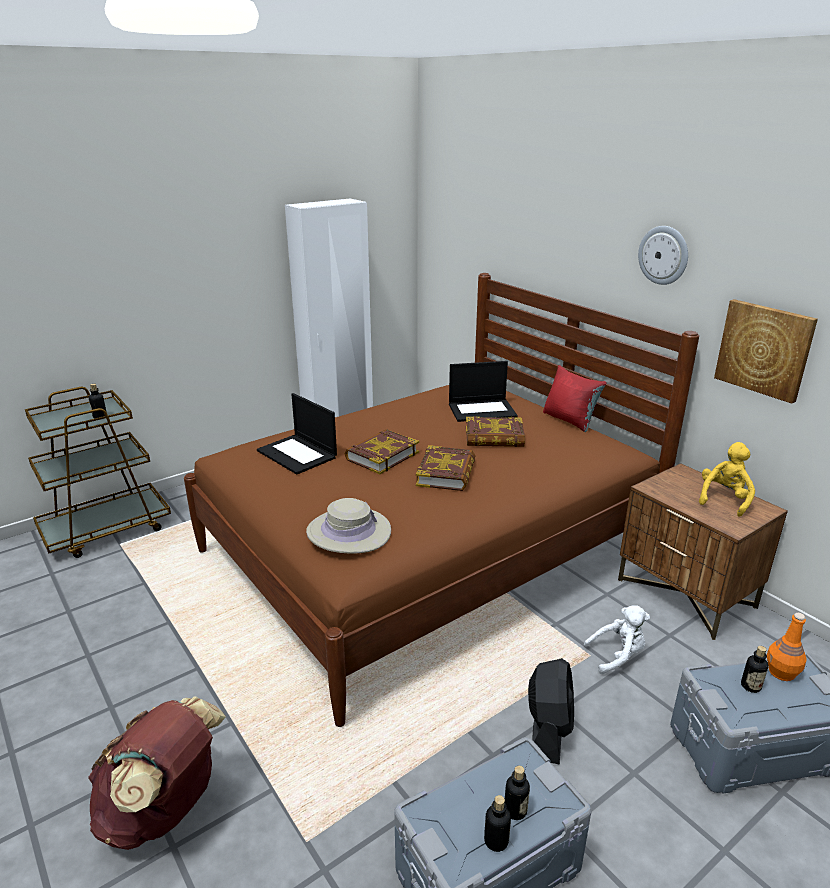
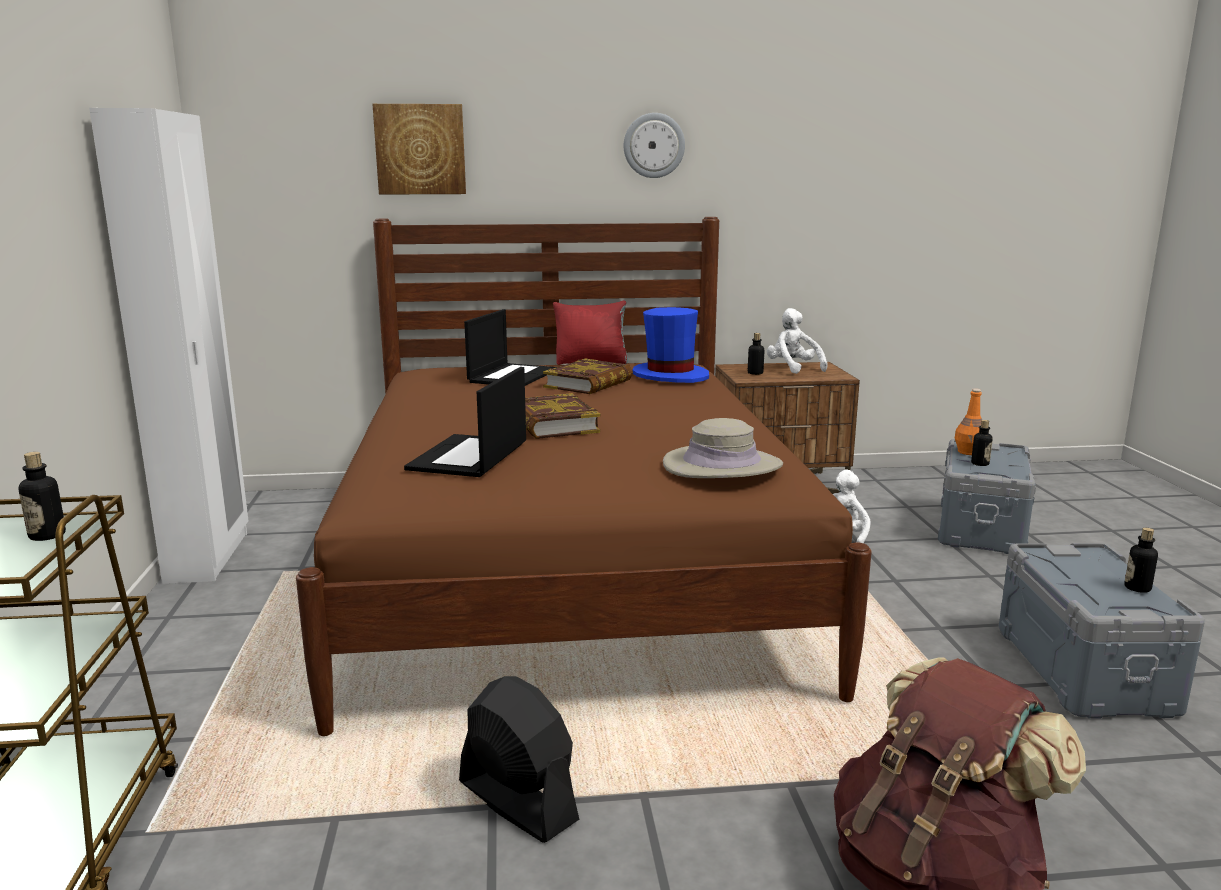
camera: 60 degrees left, 10 degrees down
(298, 454) = (469, 457): laptop -> laptop turned 120 degrees clockwise
(446, 473) = (642, 411): book -> none
(515, 810) = (1101, 572): bottle -> bottle (755, 373)
(548, 729) = (918, 592): black fan -> black fan (517, 801)
(560, 456) = (670, 376): none -> blue hat
(724, 499) = (793, 368): yellow plush toy -> white plush toy
(764, 349) = (777, 217): picture -> picture (420, 149)

